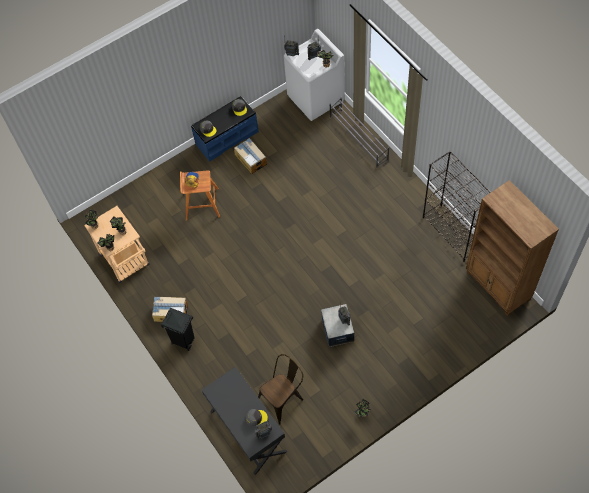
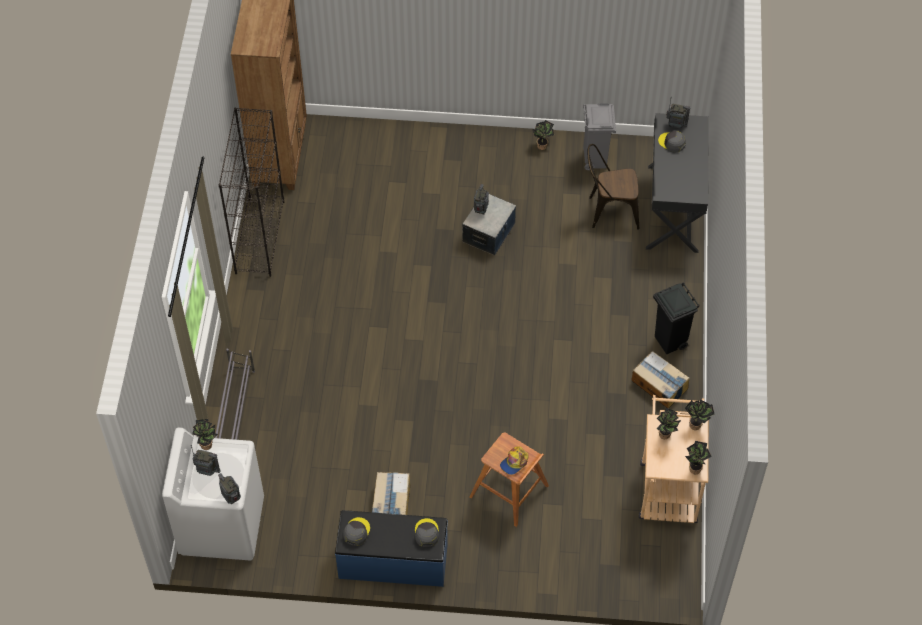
camera: 145 degrees left, 5 degrees down
(322, 429) = (595, 160): none -> grey trash can

